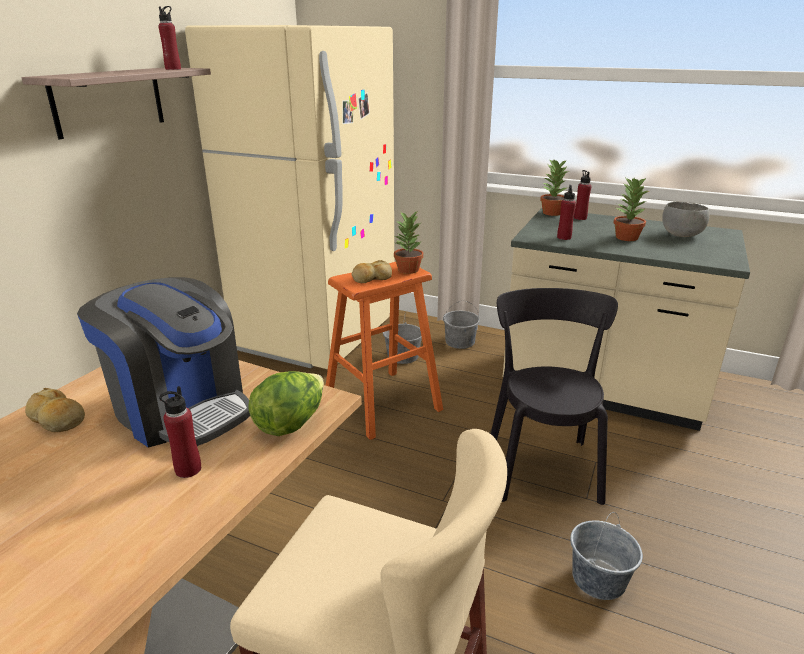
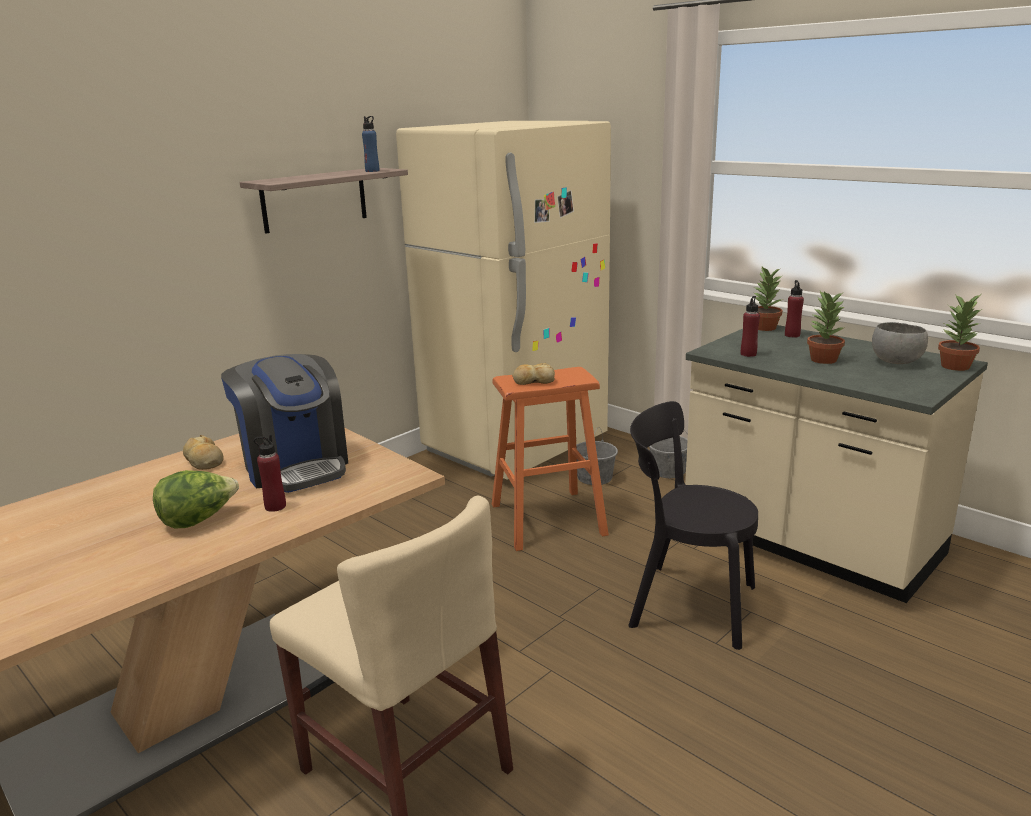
camera: 20 degrees right, 5 degrees down
(173, 69) = (372, 171): red bottle -> blue bottle
(291, 423) = (372, 487): lettuce -> lettuce (198, 520)
(408, 270) = (577, 376): potted plant -> potted plant (956, 366)
(542, 465) = (686, 604): black chair -> black chair turned 90 degrees counterclockwise
(598, 579) = (679, 714): grey bucket -> none

